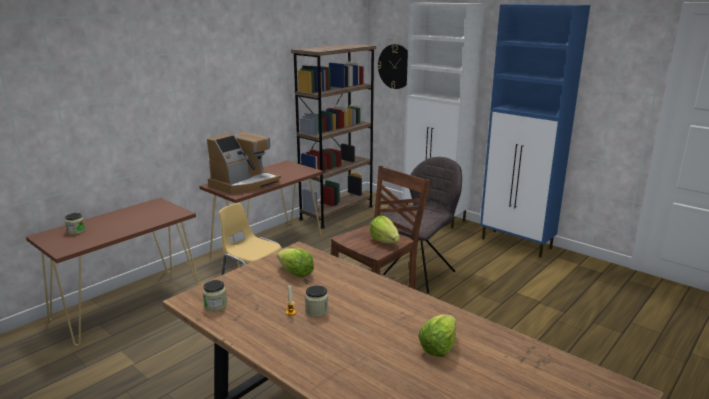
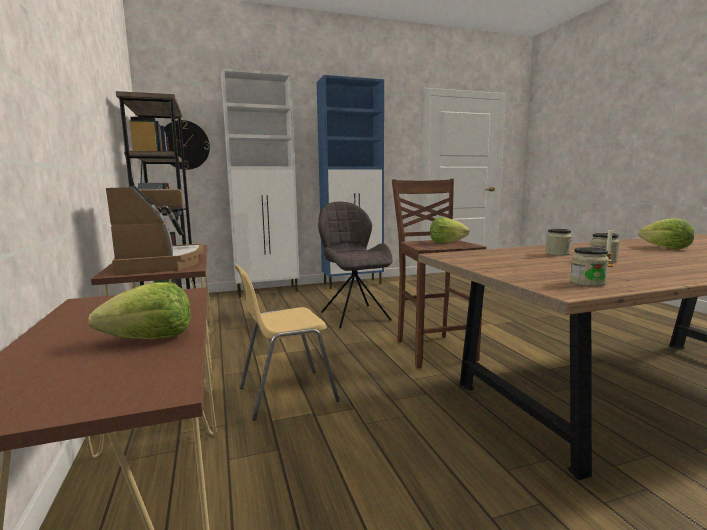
camera: 60 degrees left, 10 degrees down
(76, 231) = (54, 371): jar -> jar (557, 253)
(295, 273) = (506, 259): lettuce -> lettuce (150, 339)

